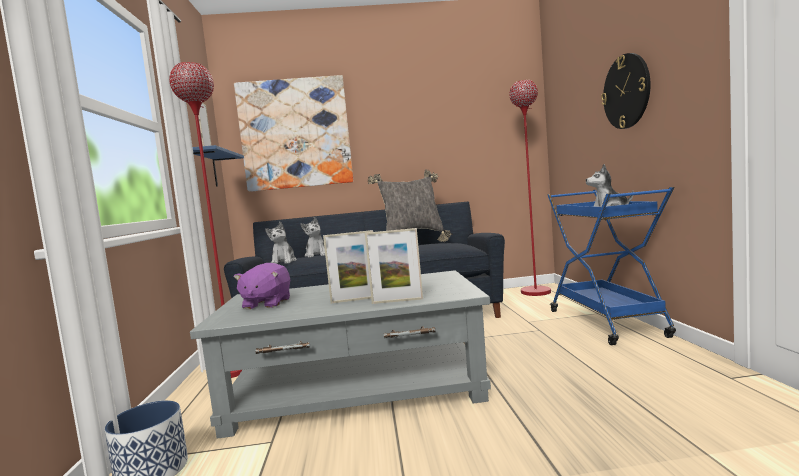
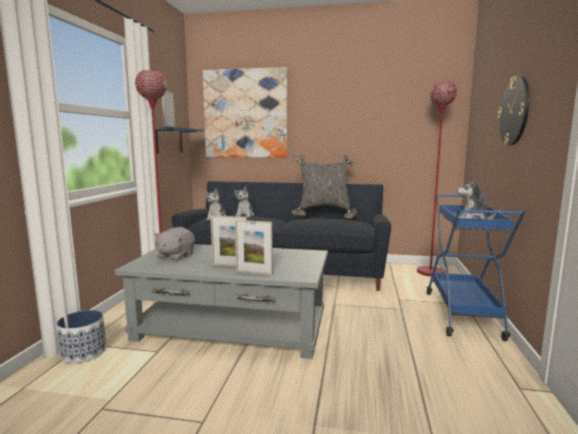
camera: 15 degrees right, 5 degrees up
(266, 304) = (175, 256): purple plush toy -> grey plush toy

